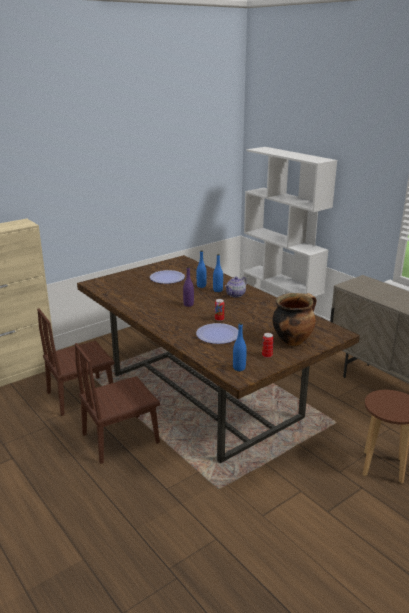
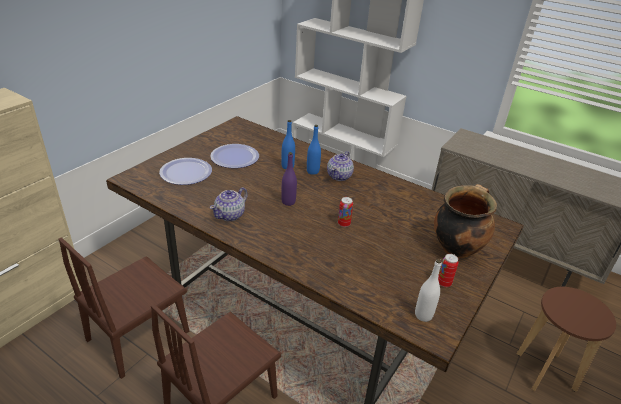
camera: 20 degrees left, 10 degrees up
(145, 307) = (230, 215): none -> teapot
(217, 335) = (357, 253): plate -> plate (186, 172)
(239, 368) = (423, 315): blue bottle -> white bottle

